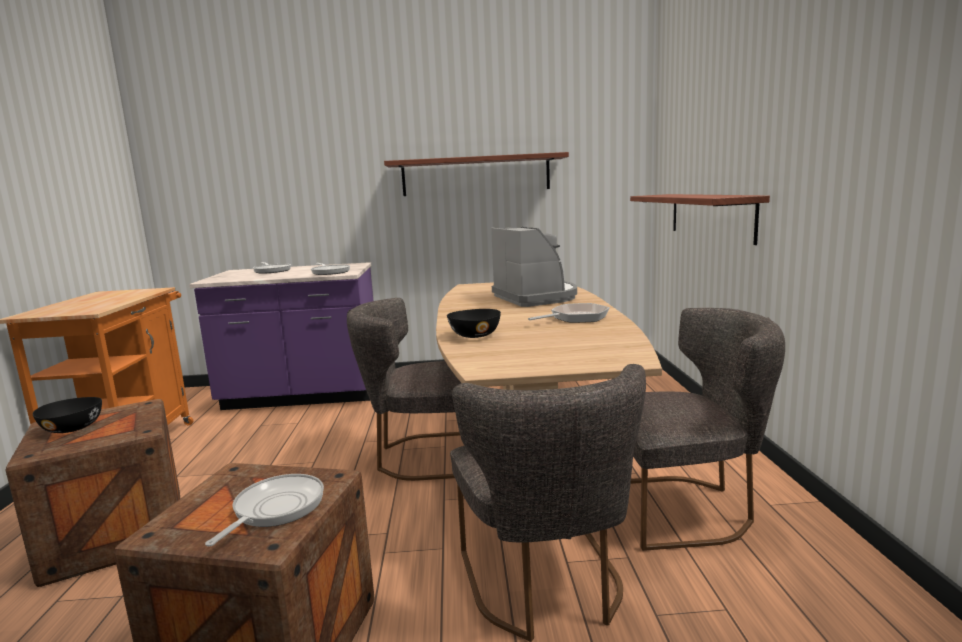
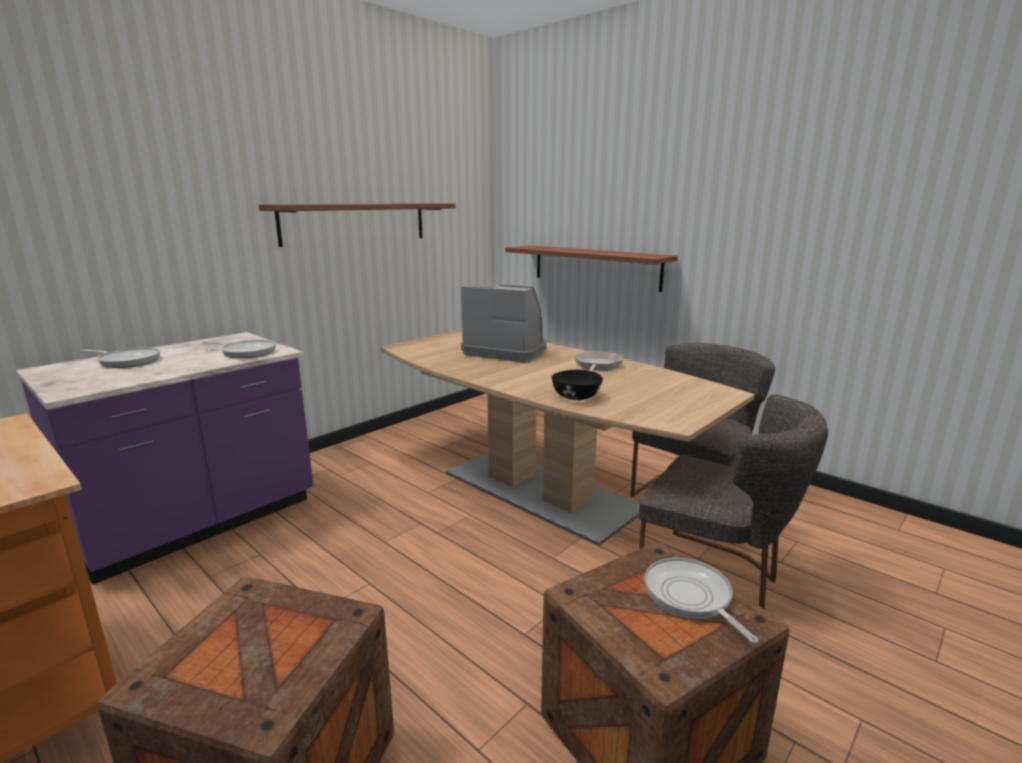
camera: 45 degrees left, 5 degrees up
(74, 428) = (227, 664): black bowl -> none
(422, 456) = (468, 531): grey chair -> none

